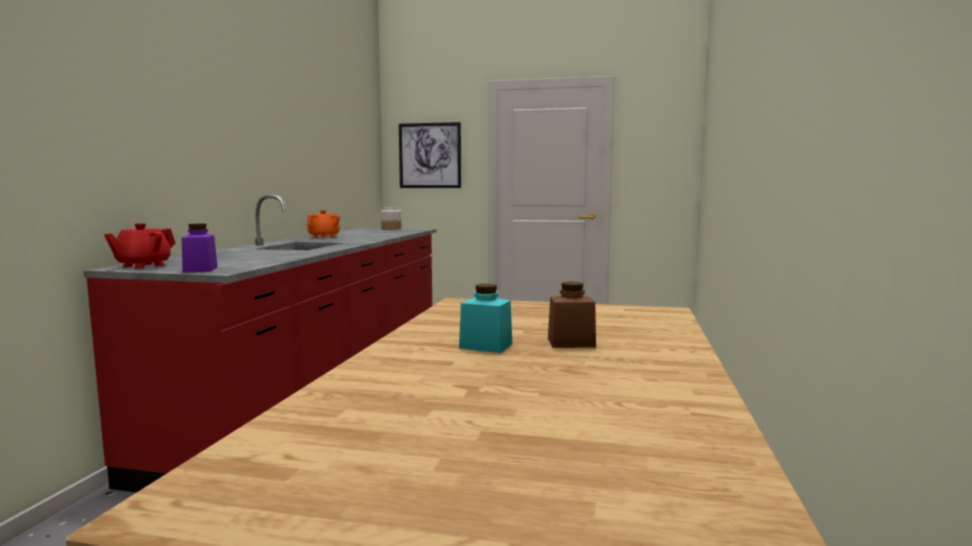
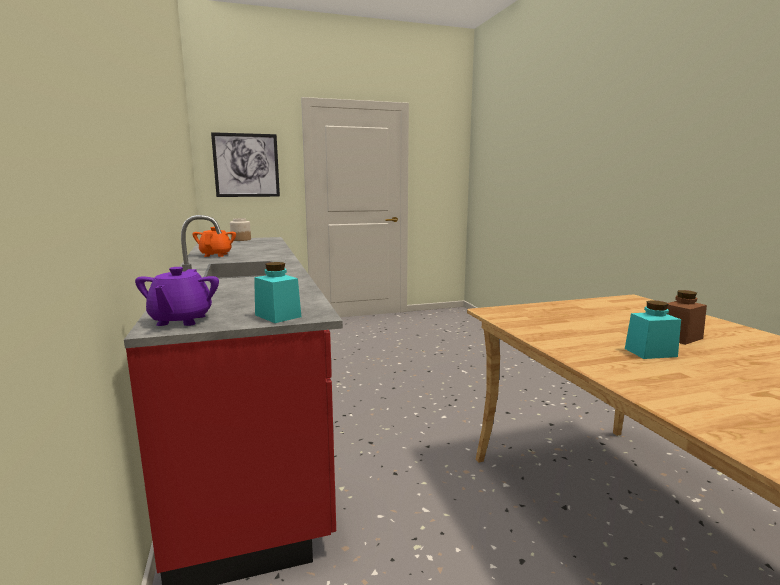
camera: 30 degrees left, 5 degrees up
(143, 266) = (181, 320): red teapot -> purple teapot
(200, 269) = (278, 316): purple jar -> turquoise jar

